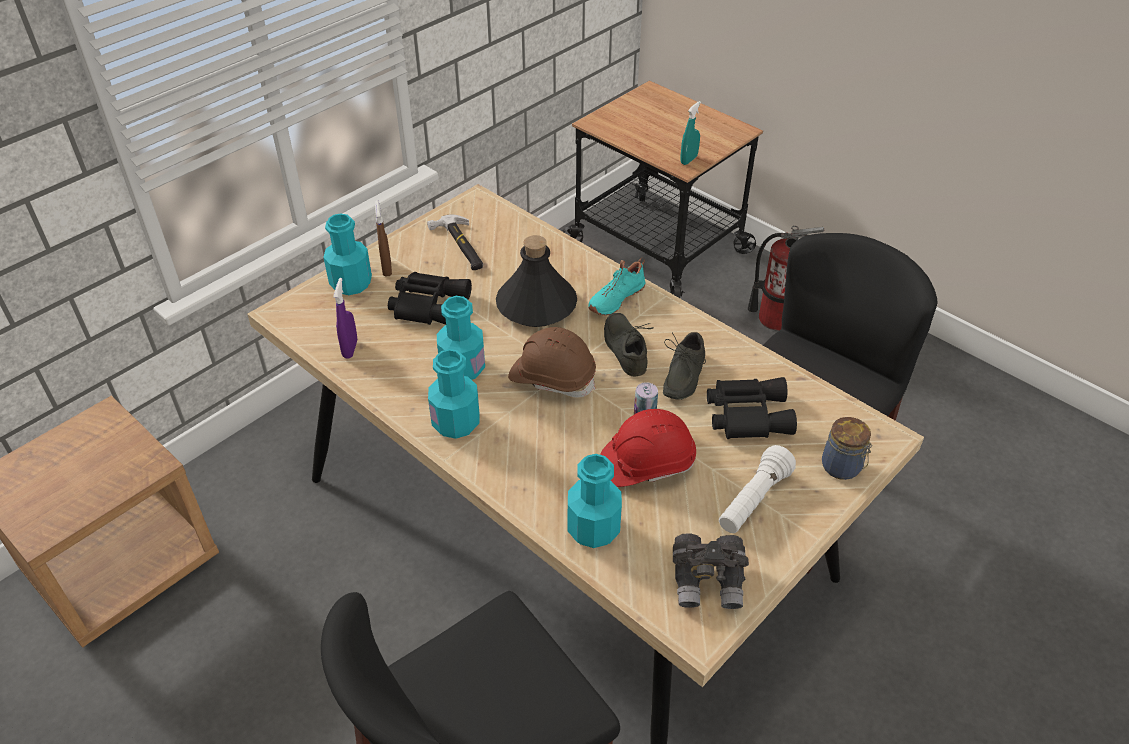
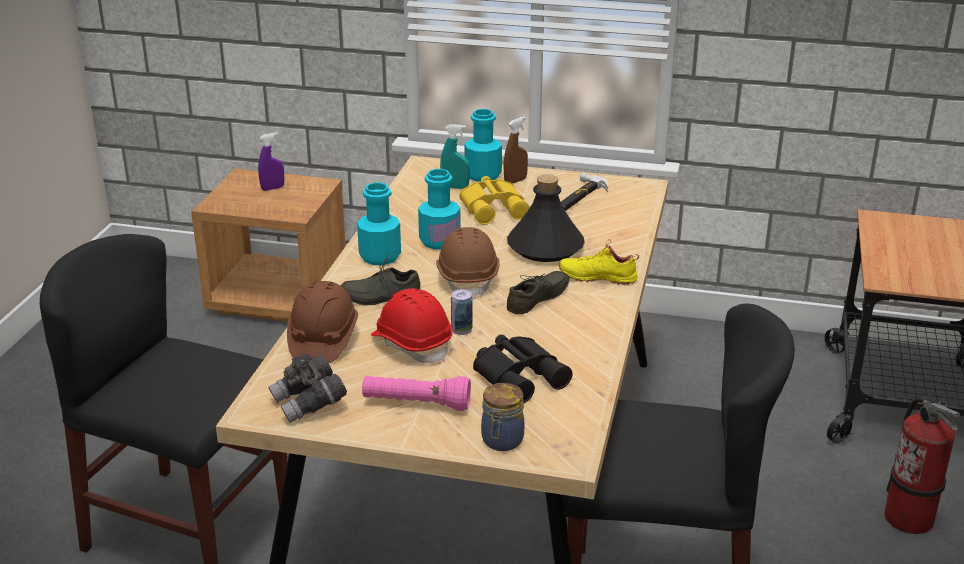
camera: 60 degrees right, 15 degrees down
(350, 349) = (414, 197): purple spray bottle -> purple spray bottle (272, 188)
(429, 304) = (494, 208): black binoculars -> yellow binoculars
(593, 529) = (322, 340): turquoise bottle -> brown hard hat
(615, 298) = (598, 276): turquoise shoe -> yellow shoe
(680, 376) = (533, 332): grey shoe -> grey shoe (379, 295)
(688, 160) = (898, 279): turquoise spray bottle -> turquoise spray bottle (455, 187)
(753, 501) = (416, 404): white flashlight -> pink flashlight

